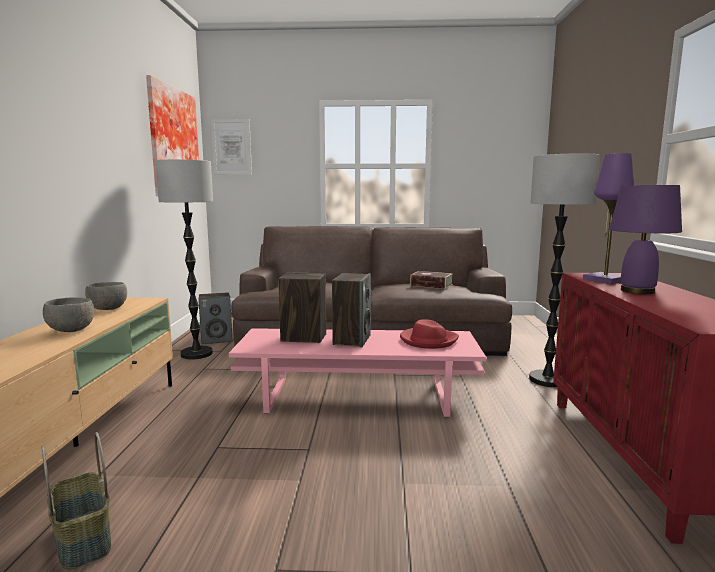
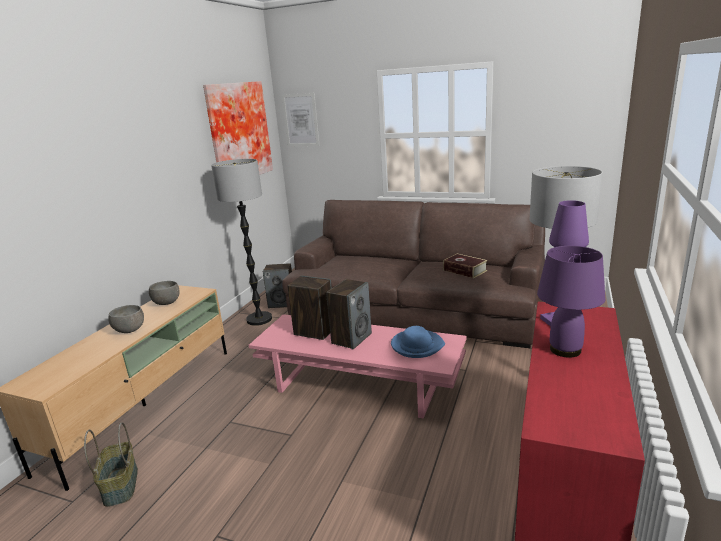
camera: 20 degrees right, 10 degrees up
(428, 340) = (417, 346): red hat -> blue hat

